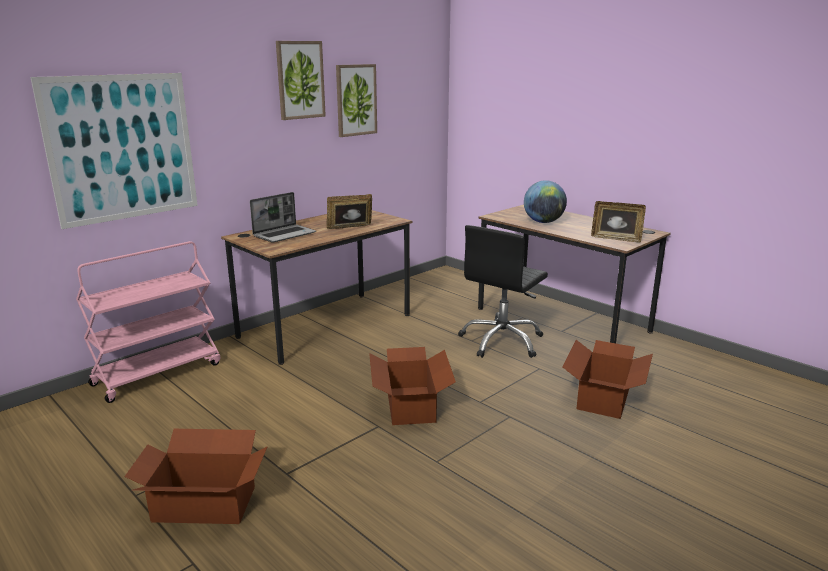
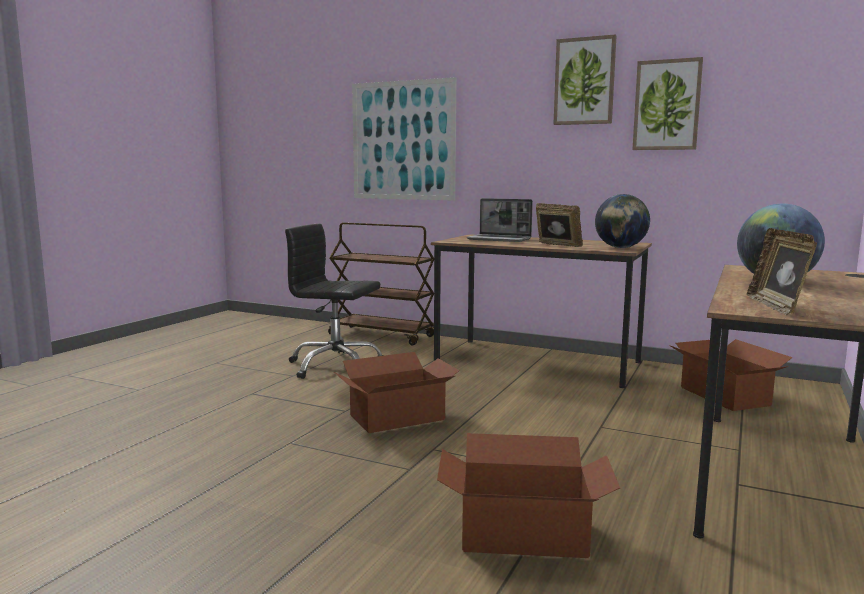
camera: 70 degrees right, 10 degrees down
(158, 373) = (382, 335): pink cart -> brown cart
(204, 503) = (208, 379): cardboard box -> cardboard box (724, 396)
(382, 218) = (620, 248): none -> globe
(502, 341) = (626, 444): black office chair -> black office chair (335, 366)

